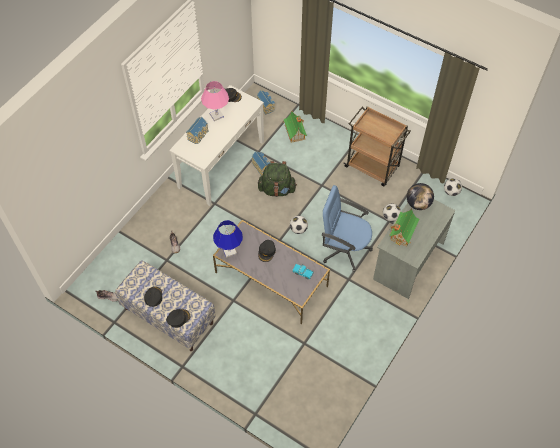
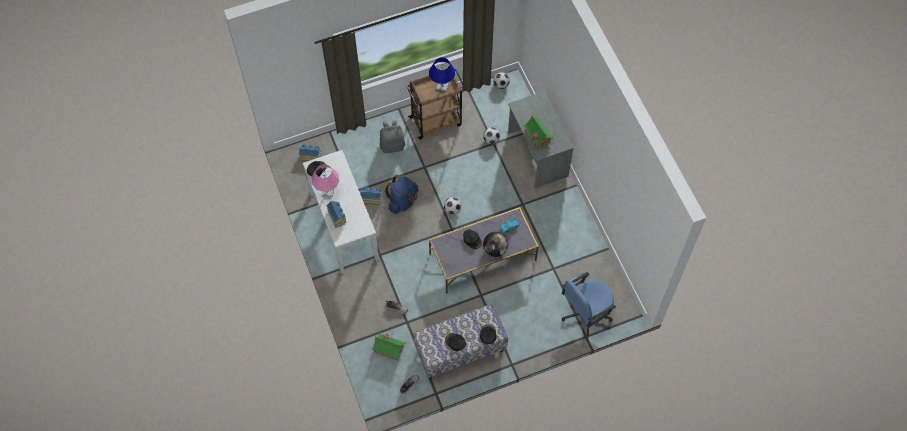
camera: 55 degrees left, 5 degrees up
(229, 251) = (451, 265): blue table lamp -> blue table lamp (442, 86)
(277, 189) = (403, 201): green backpack -> blue backpack
(294, 132) = (356, 152): toy house -> toy house (388, 349)
(322, 151) = (392, 145): none -> grey backpack
(344, 249) = (494, 190): blue office chair -> blue office chair (585, 313)
(418, 204) = (521, 110): globe -> globe (495, 249)

